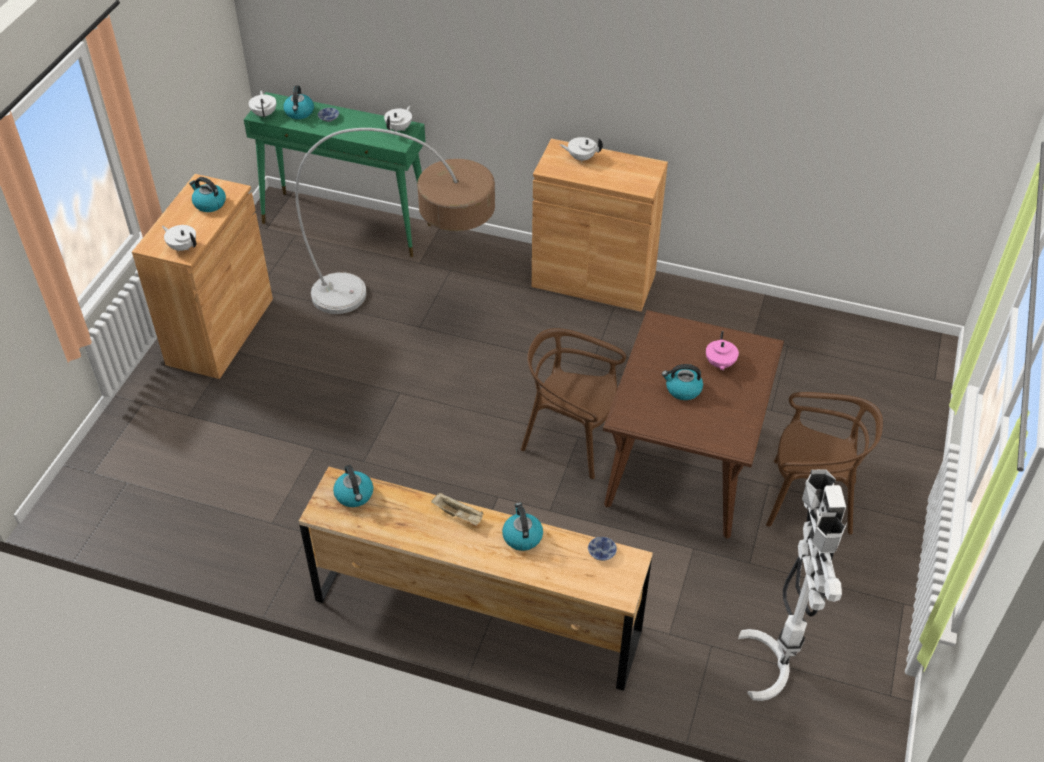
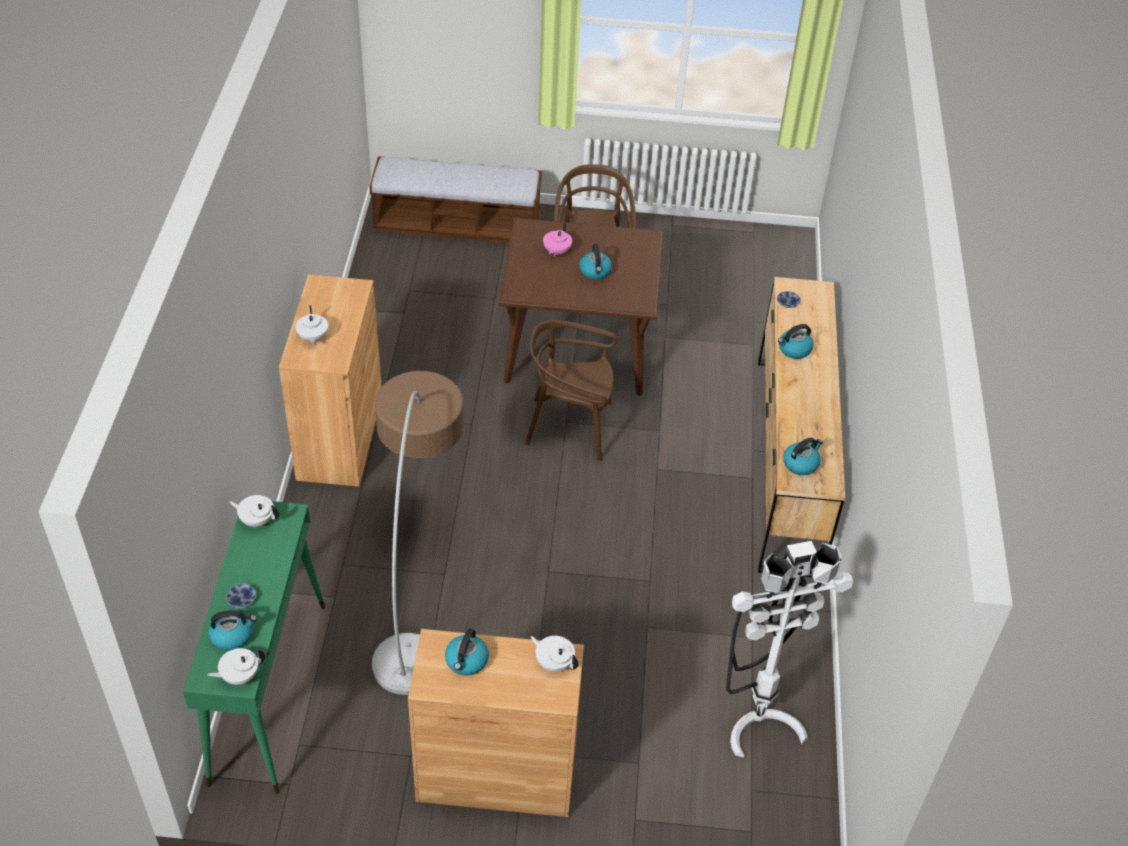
camera: 105 degrees left, 0 degrees up
(182, 247) = (554, 663): white teapot -> white teapot turned 105 degrees clockwise
(458, 515) = (790, 391): beige tray -> none
(571, 438) = (570, 427): brown chair -> brown chair turned 90 degrees clockwise
(719, 364) = (556, 252): pink teapot -> pink teapot turned 120 degrees clockwise
(777, 664) = (753, 286): white floor lamp -> white floor lamp (760, 720)
(896, 396) = (457, 225): none -> bench

